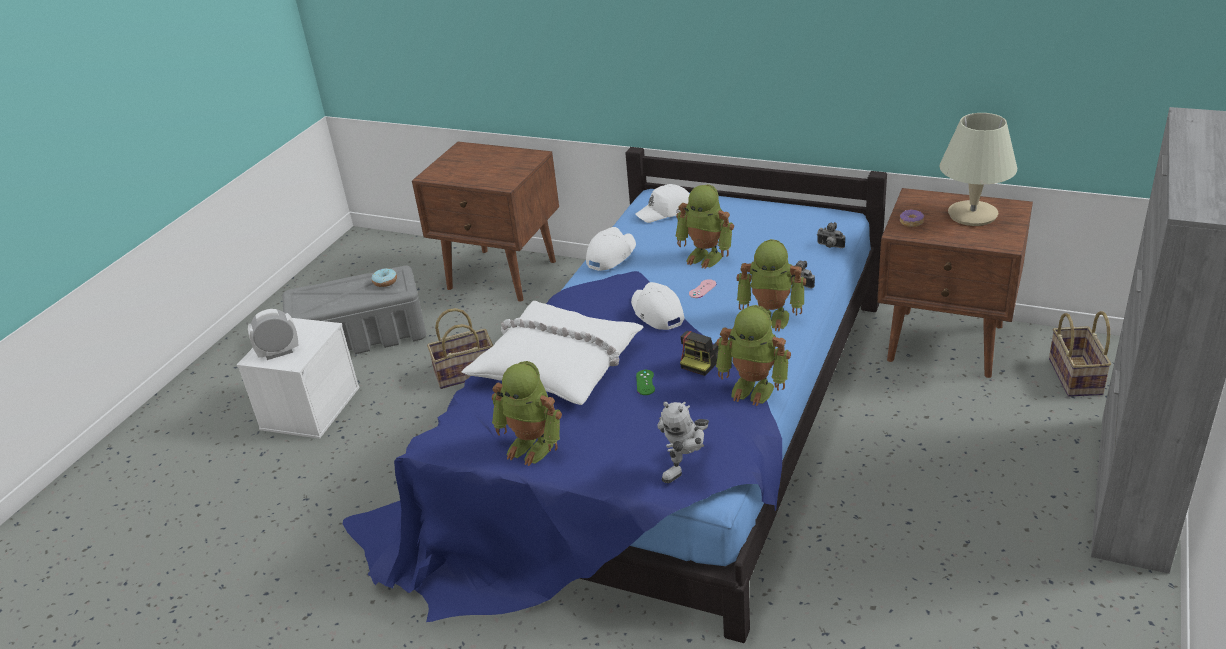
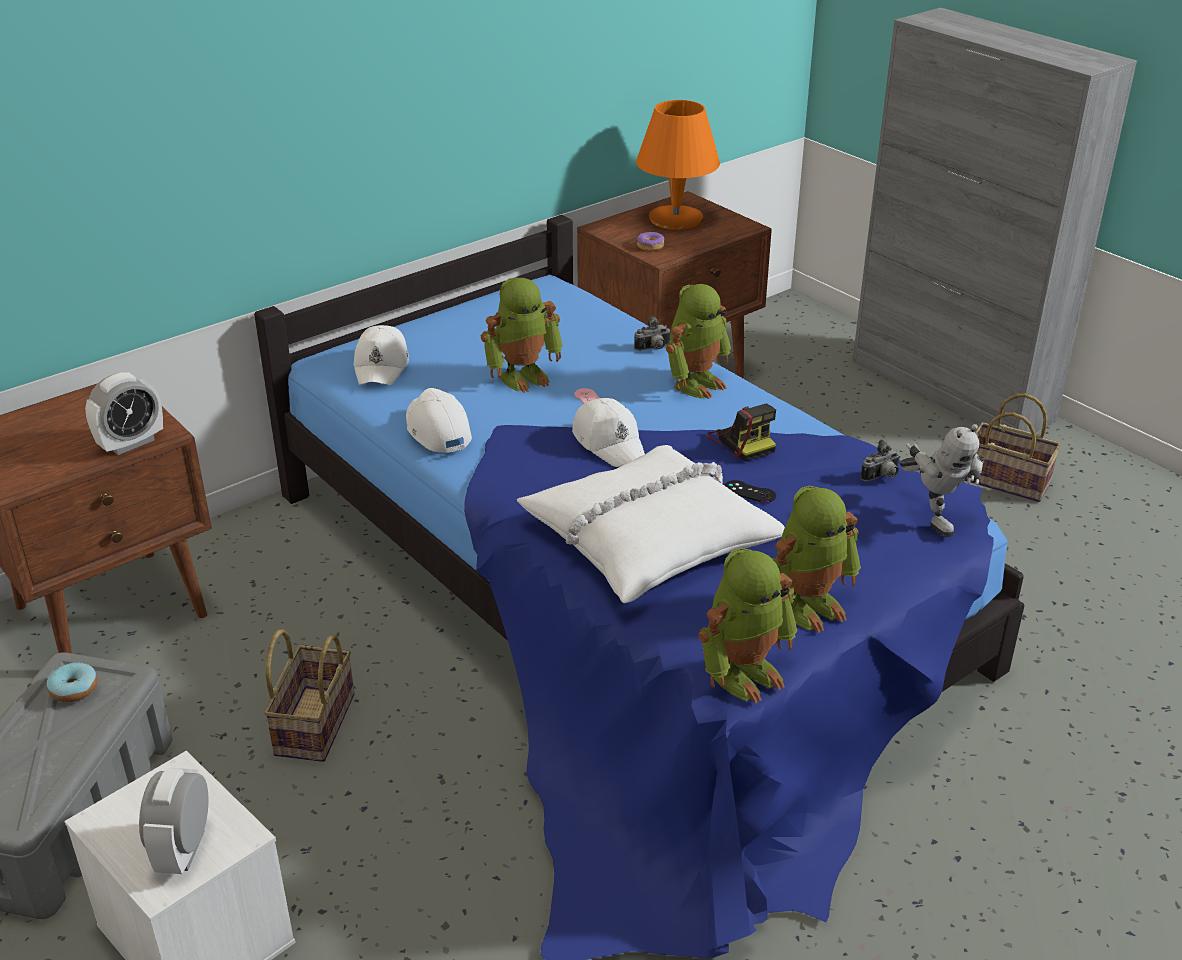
camera: 65 degrees left, 0 degrees up
(489, 182) = (131, 443): none -> alarm clock
(645, 382) = (749, 492): green game controller -> black game controller
(656, 313) = (609, 442): white cap -> white cap turned 120 degrees counterclockwise
(754, 388) = (824, 434): toy robot -> toy robot (744, 673)
(829, 246) = (600, 308): camera -> camera (881, 477)
(973, 215) = (676, 219): beige table lamp -> orange table lamp
(1077, 377) = (787, 345): basket -> basket (1009, 481)

